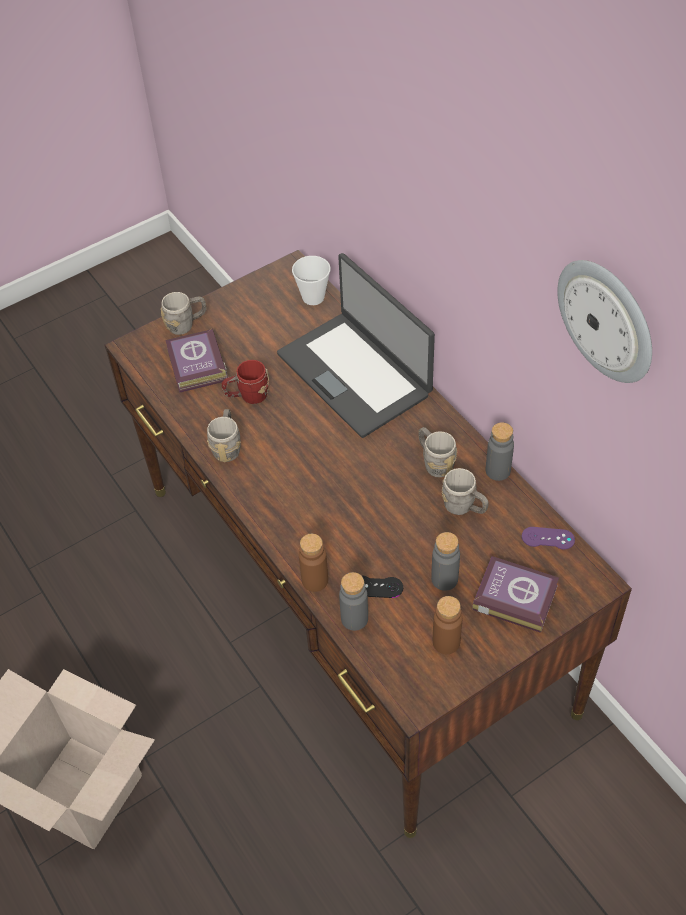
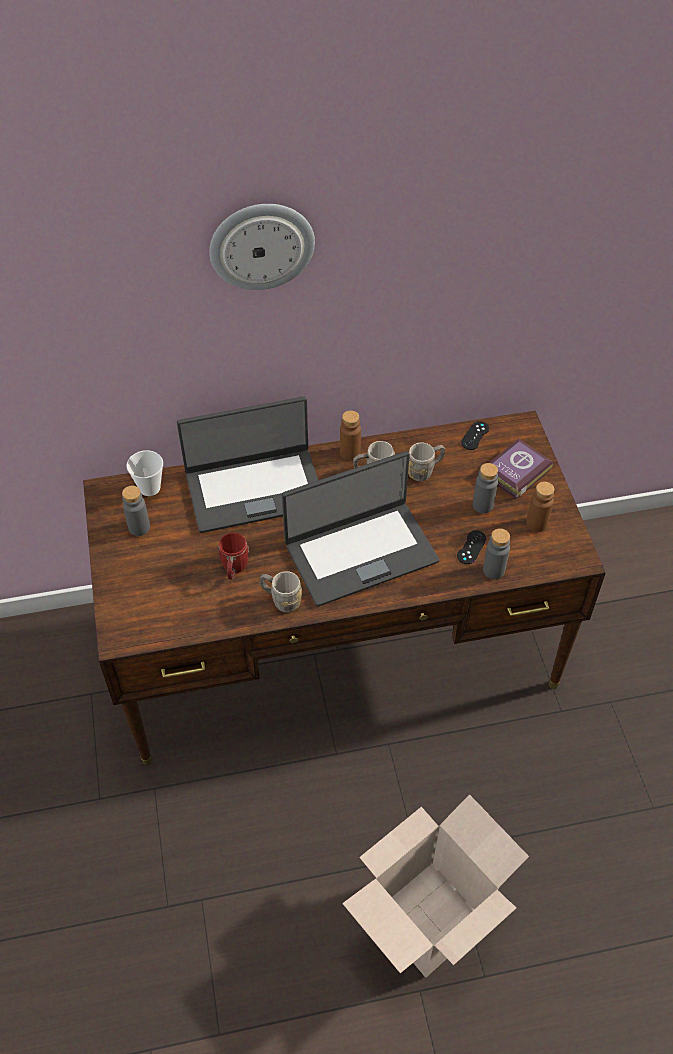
camera: 70 degrees left, 0 degrees up
(186, 324) = (118, 588): grey mug -> none
(196, 366) = (175, 596): book -> none
(315, 580) = (448, 583): brown bottle -> brown bottle (350, 452)
(318, 488) = (360, 552): none -> laptop
(498, 470) = (401, 439): grey bottle -> grey bottle (139, 527)
(548, 538) = (475, 435): purple game controller -> black game controller
(607, 320) = (477, 245): wall clock -> wall clock (261, 245)

